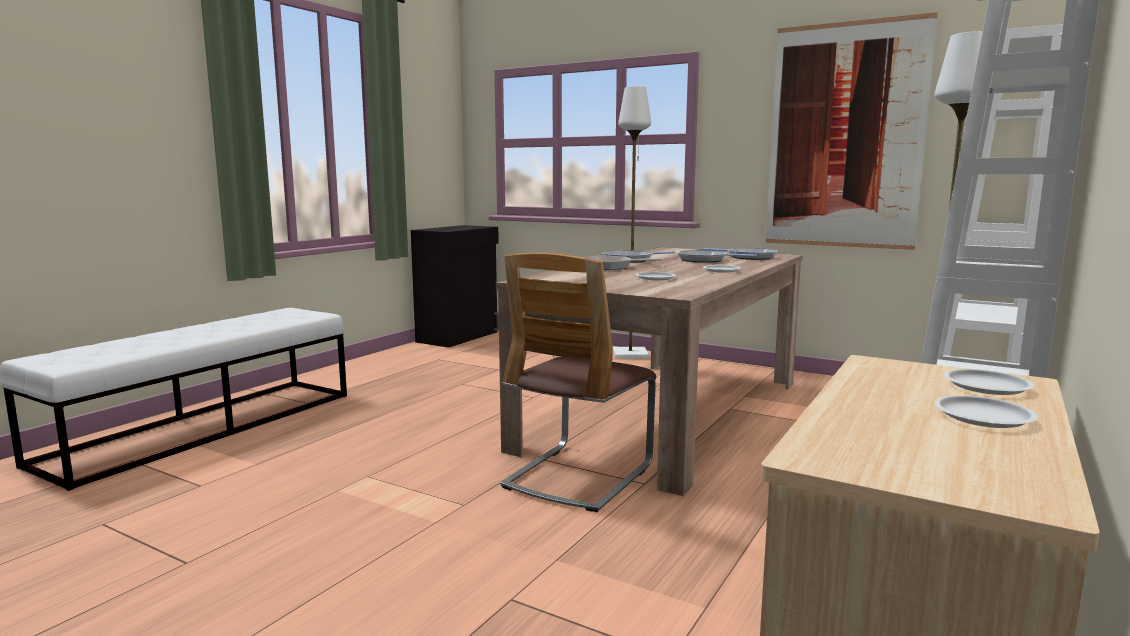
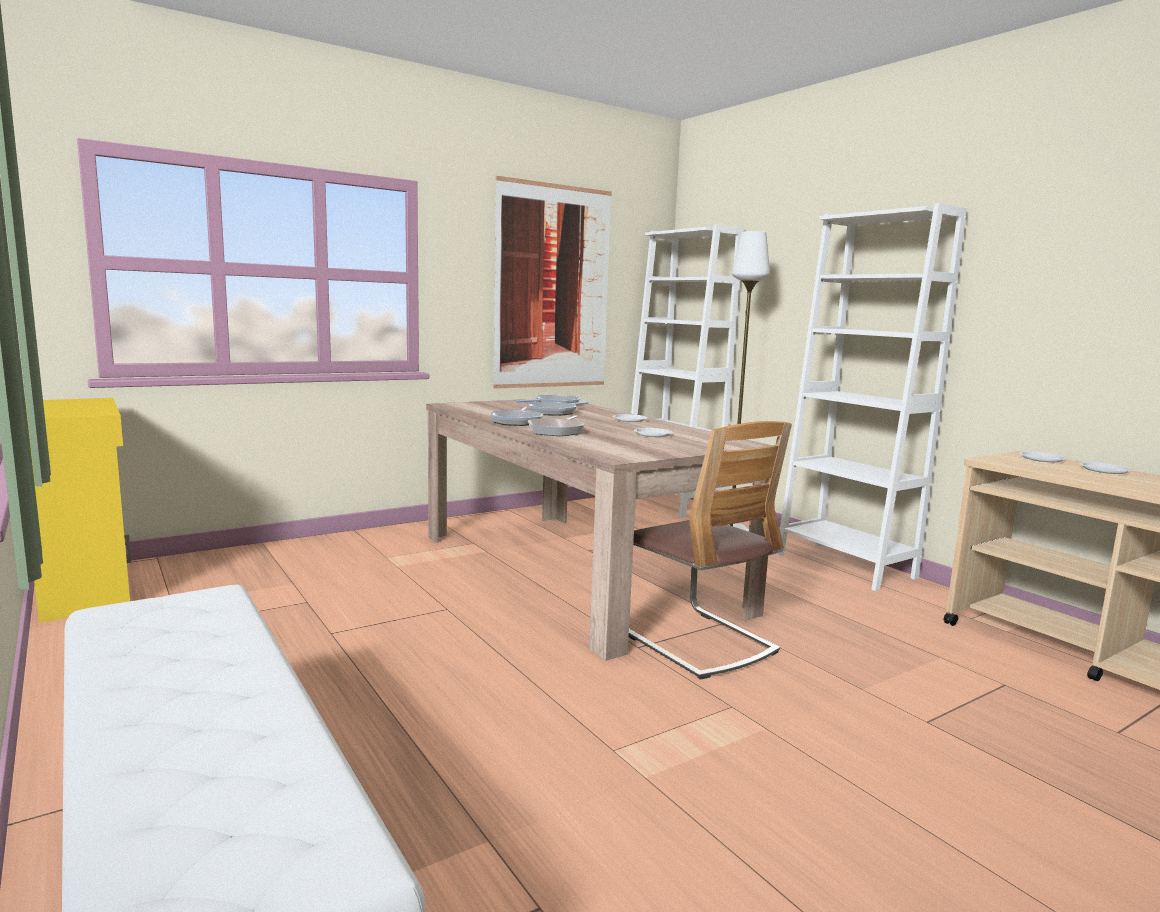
camera: 65 degrees left, 0 degrees up
(459, 337) = (87, 590): black cabinet -> yellow cabinet
(630, 354) = (372, 536): white floor lamp -> none

